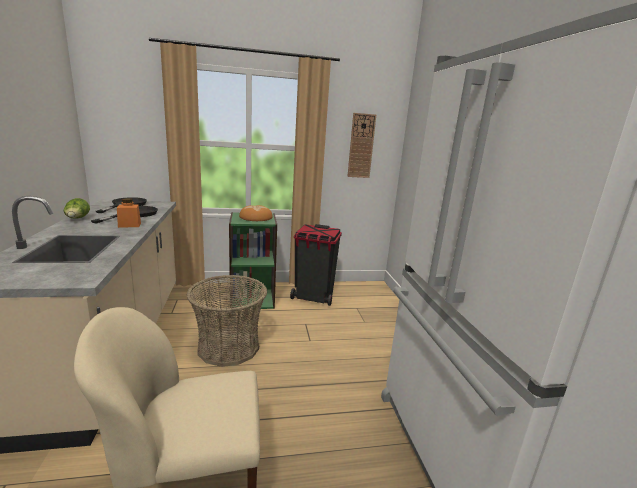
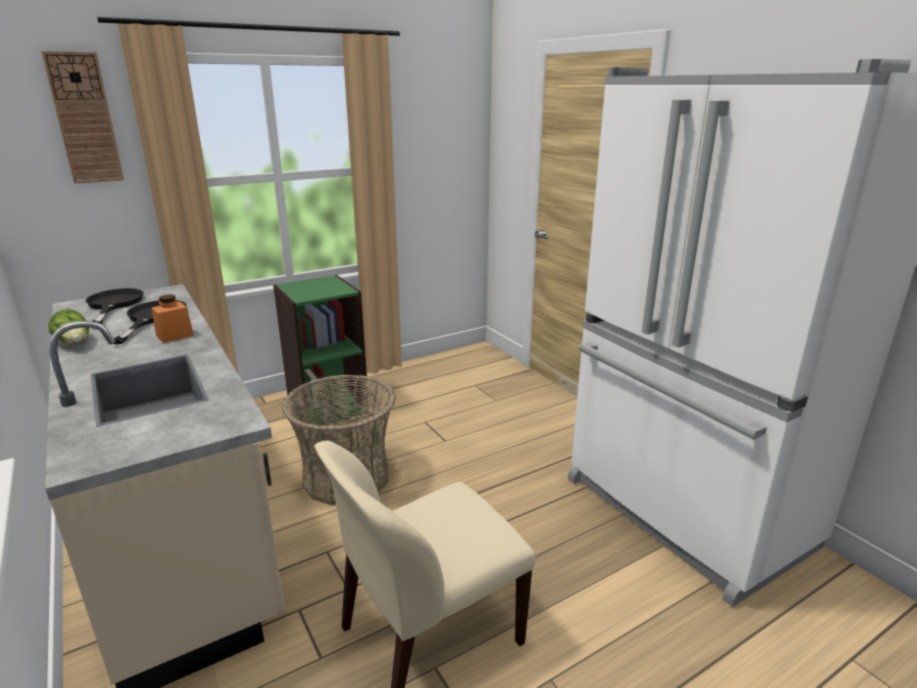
camera: 20 degrees left, 5 degrees up
(256, 217) = (320, 287): bread -> none
(313, 297) = (410, 385): black trash can -> none
(361, 146) = (437, 156): wall clock -> wall clock (84, 119)

